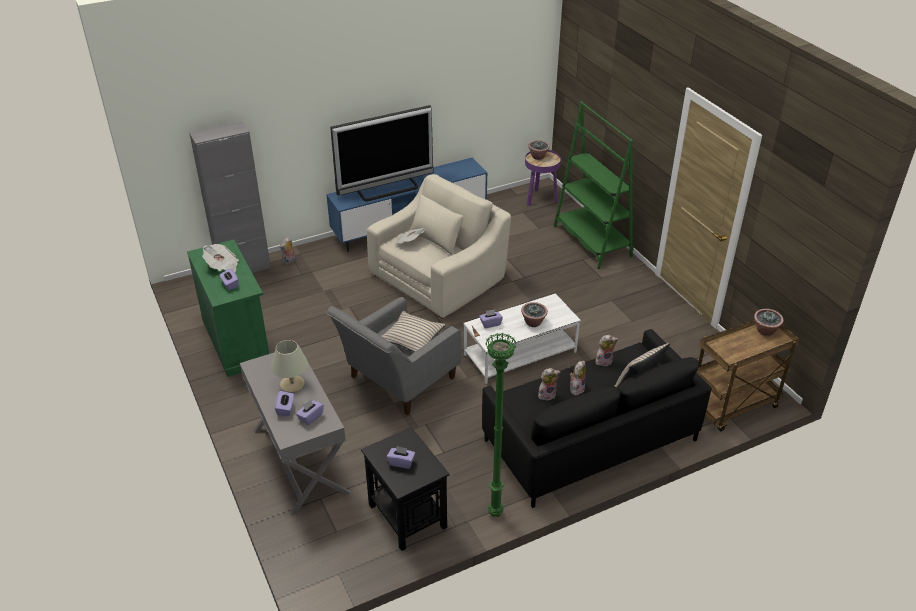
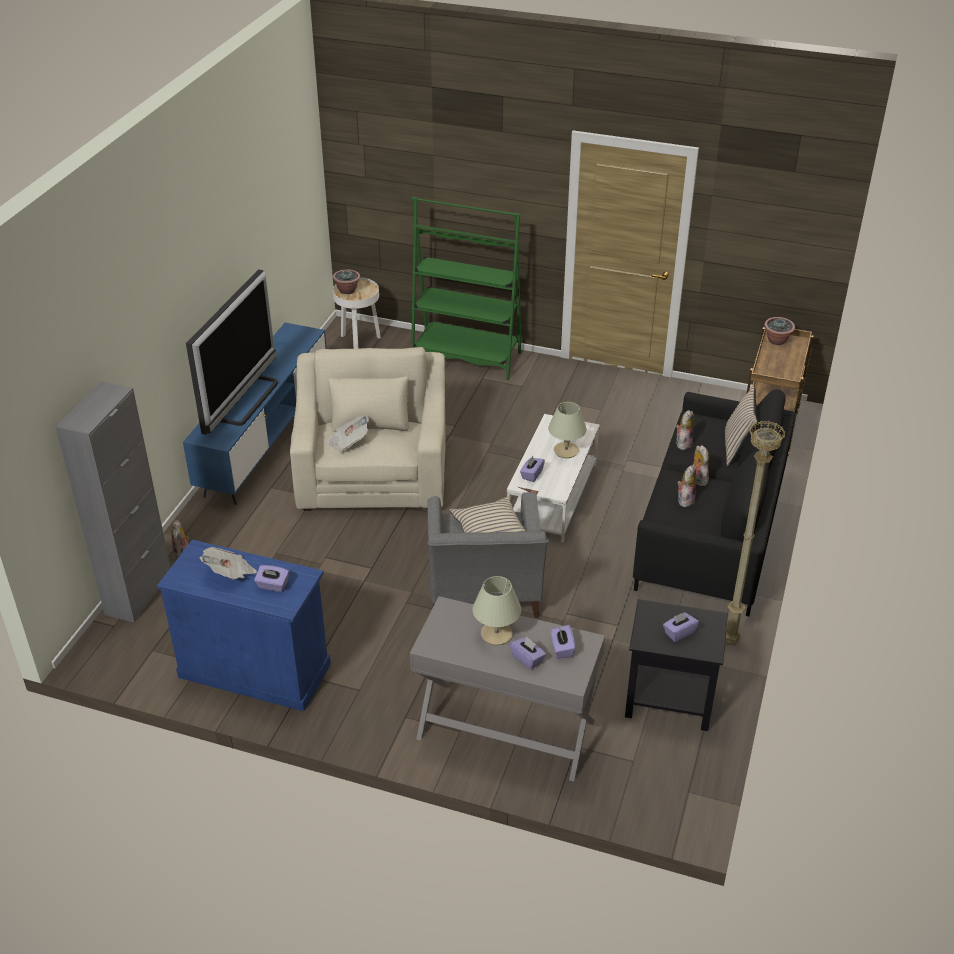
camera: 45 degrees left, 0 degrees up
(237, 341) = (255, 670): green cabinet -> blue cabinet
(494, 513) = (729, 643): green floor lamp -> beige floor lamp
(533, 322) = (566, 451): potted plant -> beige table lamp
(540, 199) = (359, 342): purple side table -> white side table

